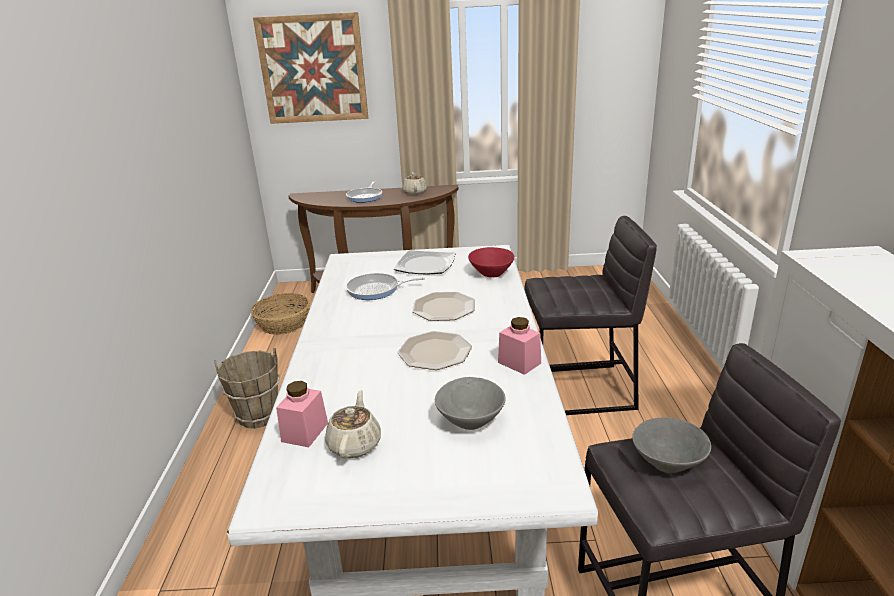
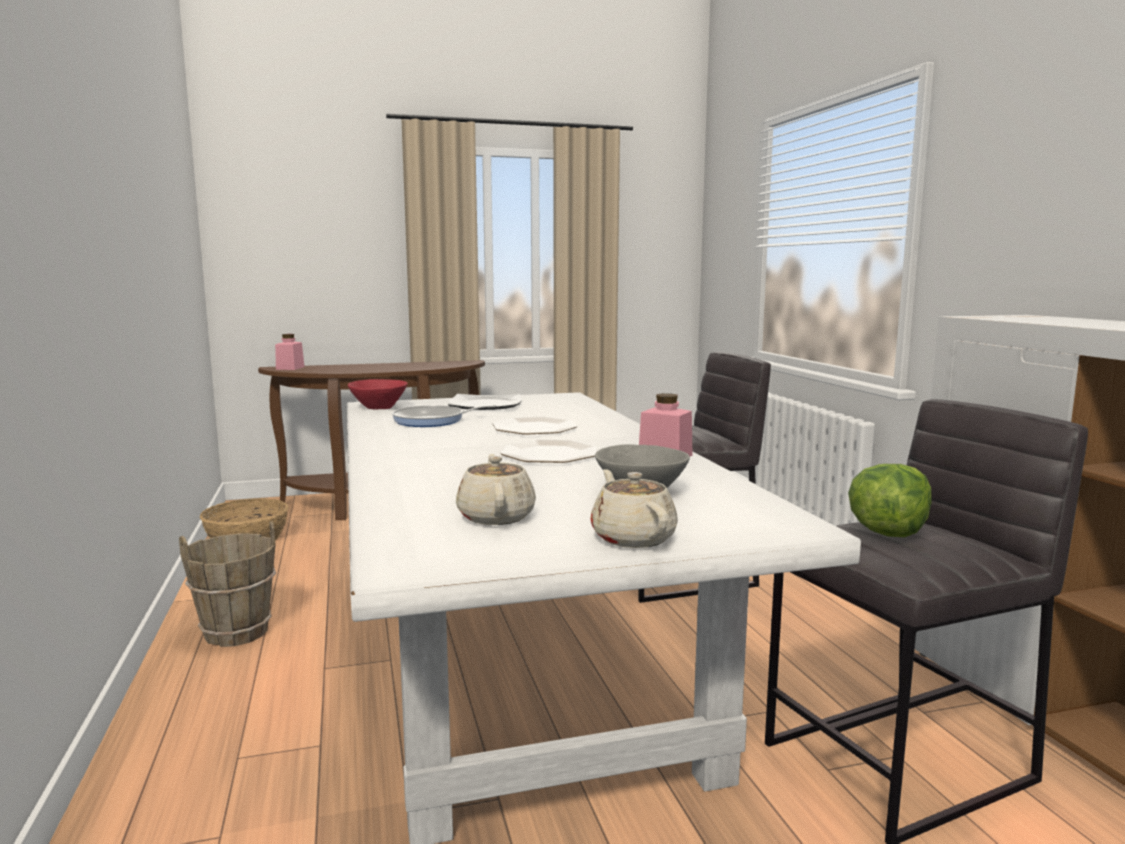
camera: 15 degrees left, 15 degrees down
(305, 432) = (414, 513): pink jar -> pink jar (290, 368)
(313, 69) = (300, 213): picture -> none
(365, 197) = (368, 367): frying pan -> none
(415, 192) = (432, 364): beige teapot -> beige teapot (632, 537)
(491, 274) = (576, 408): red bowl -> red bowl (379, 408)
(666, 463) = (887, 533): grey bowl -> lettuce

